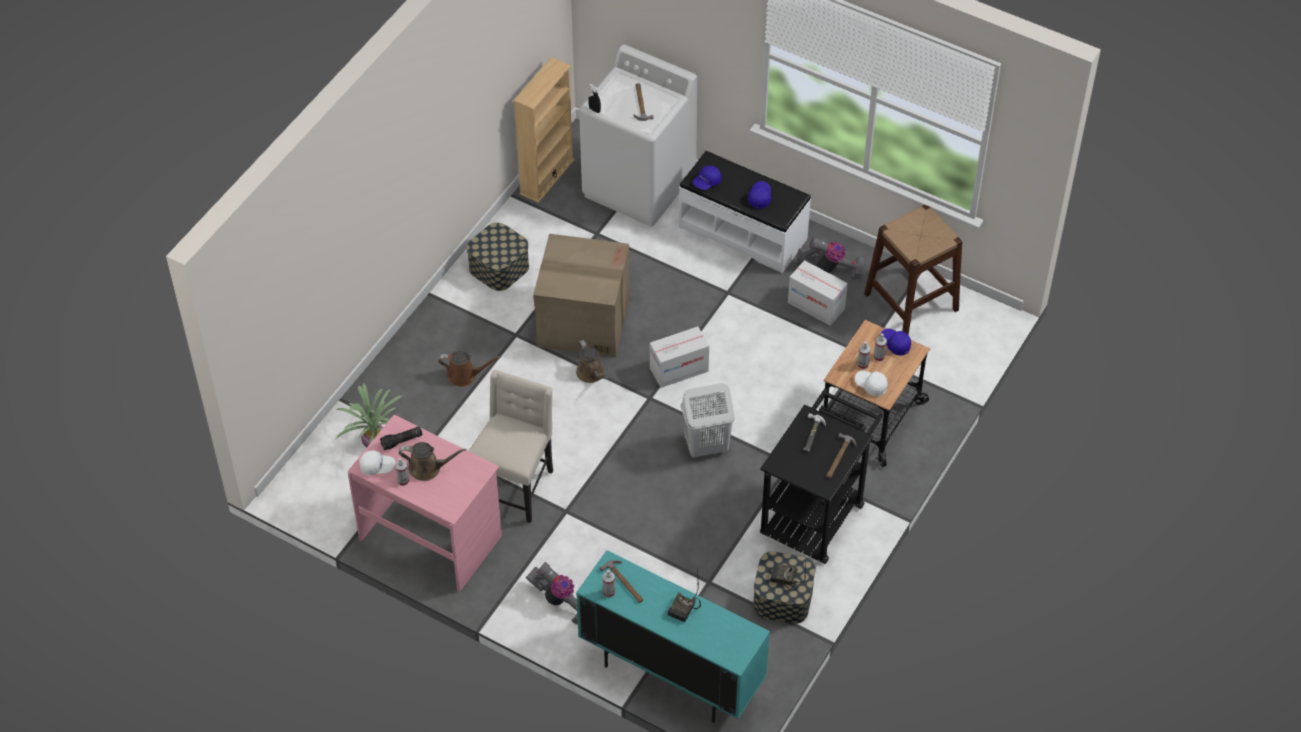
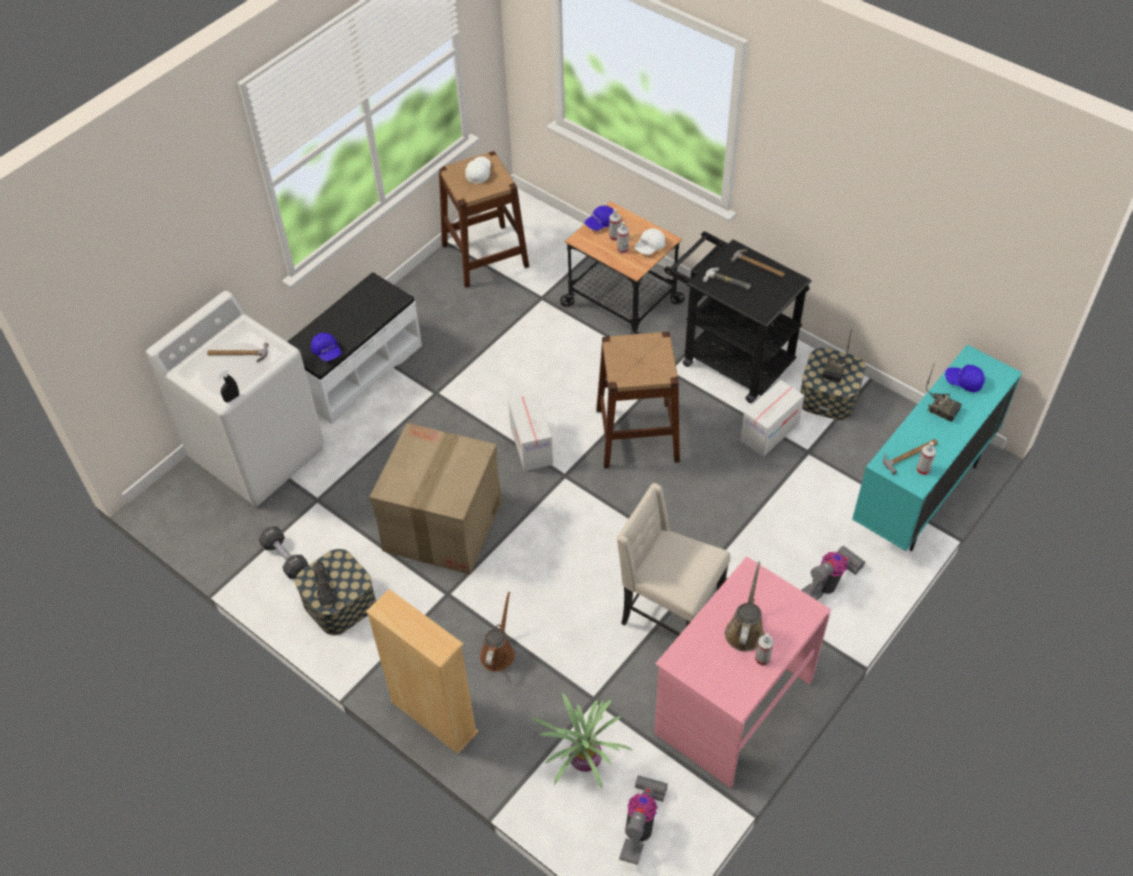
camera: 80 degrees left, 0 degrees up
(377, 467) = (738, 686): white cap -> white cap (479, 173)
(402, 441) = (701, 656): flashlight -> flashlight (324, 586)
(536, 225) = (285, 558): none -> black dumbbell
(546, 177) = (212, 540): beige bookcase -> beige bookcase (434, 717)
(591, 374) = (521, 525): brown watering can -> none
(705, 446) = (637, 435): white laundry basket -> brown stool
(759, 197) = (363, 311): blue cap -> blue cap (963, 382)
(816, 306) = (472, 325): cardboard box -> cardboard box (769, 432)
(831, 269) = (427, 307): vacuum cleaner -> vacuum cleaner (641, 824)

